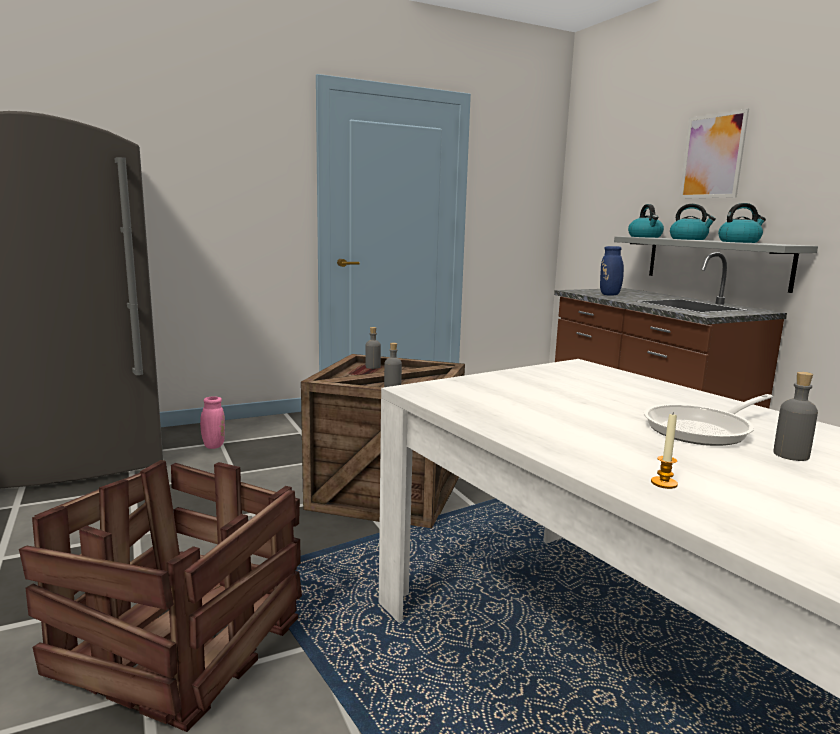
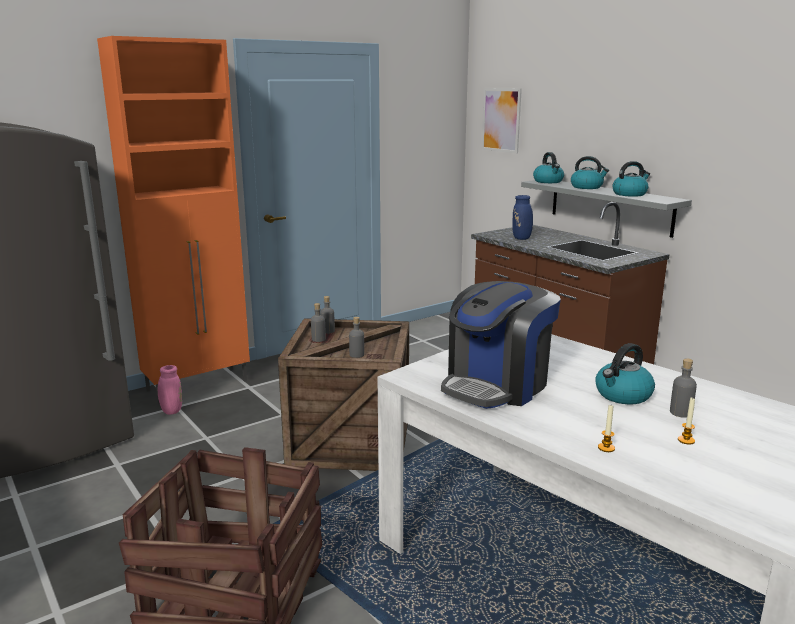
camera: 10 degrees left, 5 degrees up
(253, 426) = (199, 385): none -> orange cabinet
(358, 372) = (318, 339): none -> grey bottle
(528, 406) = (497, 385): none -> coffee machine
(703, 430) = (622, 395): frying pan -> kettle
(712, 156) = (604, 113): picture -> picture (501, 120)
(797, 487) = (686, 440): none -> candle

